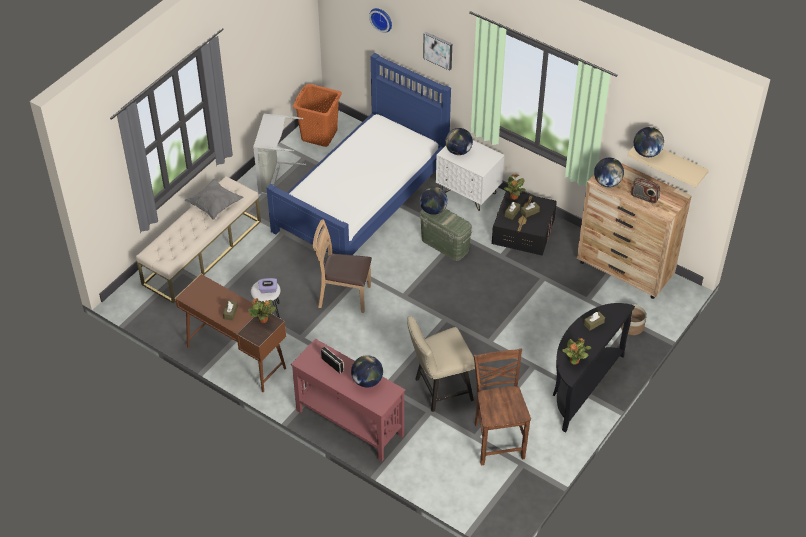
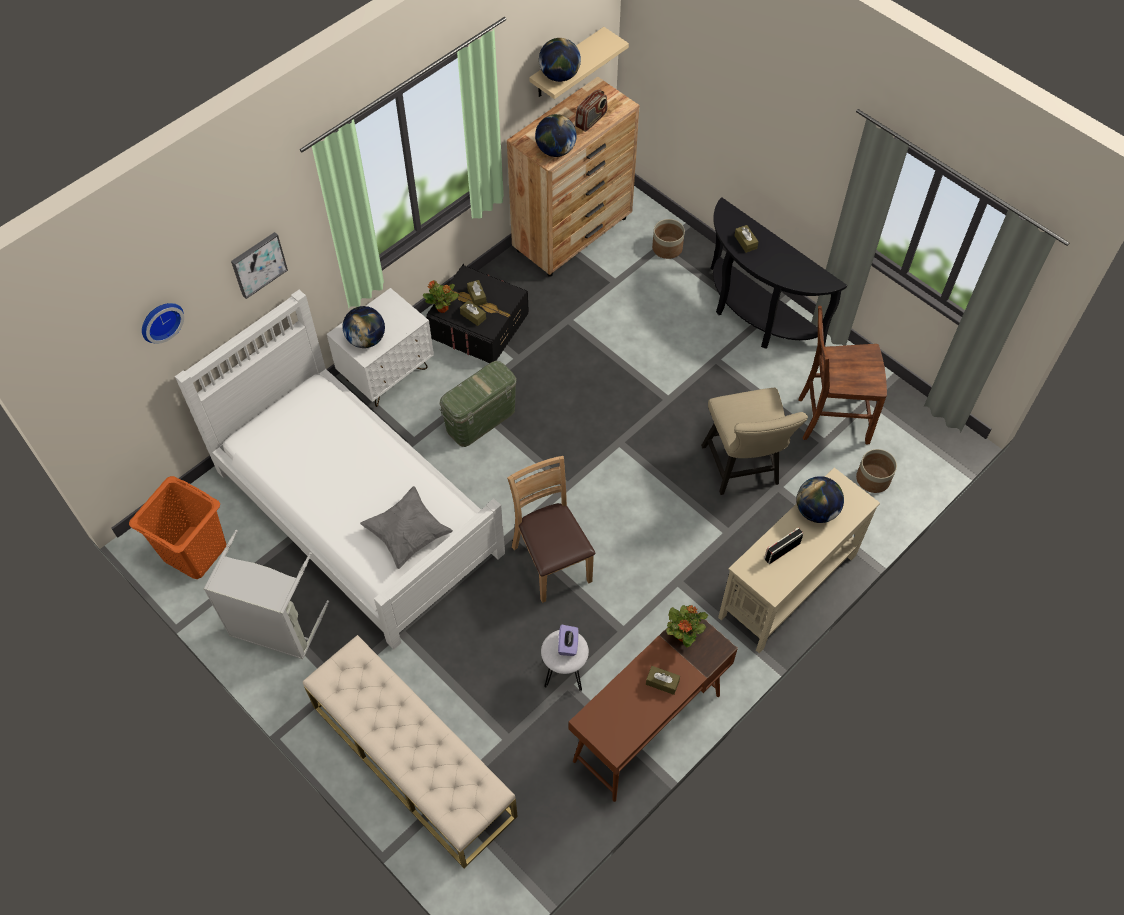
camera: 80 degrees left, 10 degrees up
(214, 205) = (372, 704): grey pillow -> grey pillow (408, 534)
(343, 296) = (552, 562): brown chair -> brown chair turned 135 degrees clockwise
(349, 422) = (786, 586): red console table -> beige console table
(362, 198) = (357, 511): blue bed -> white bed
(433, 210) = (458, 400): globe -> none
(450, 469) = (873, 479): none -> planter
(574, 361) = (805, 273): potted plant -> none

